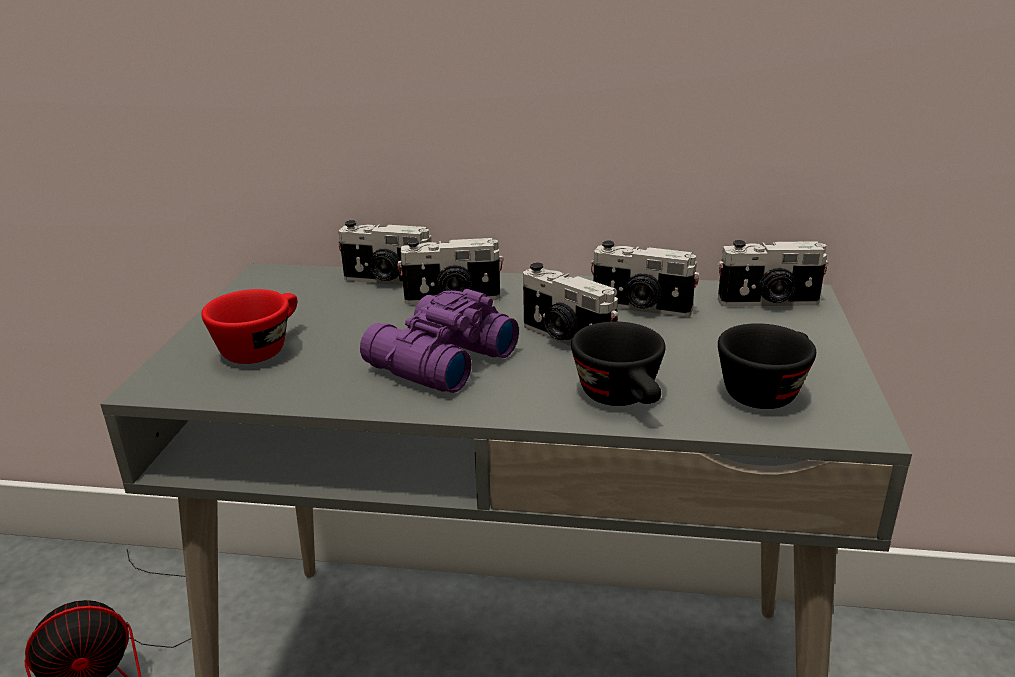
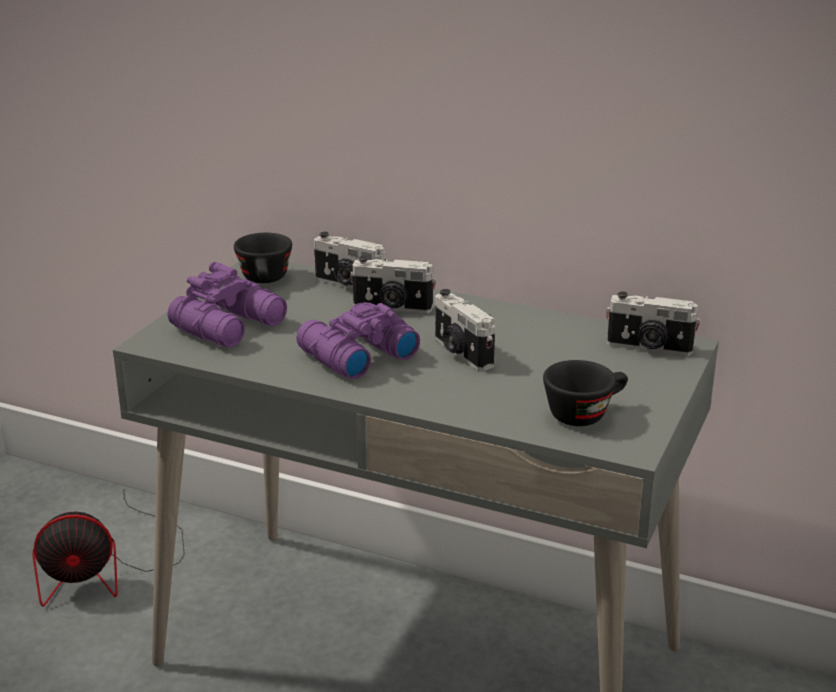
camera: 15 degrees right, 0 degrees up
(261, 348) = (232, 326): red cup -> purple binoculars
(623, 399) = (473, 403): black cup -> black cup (265, 281)
(641, 308) = (539, 337): camera -> none

